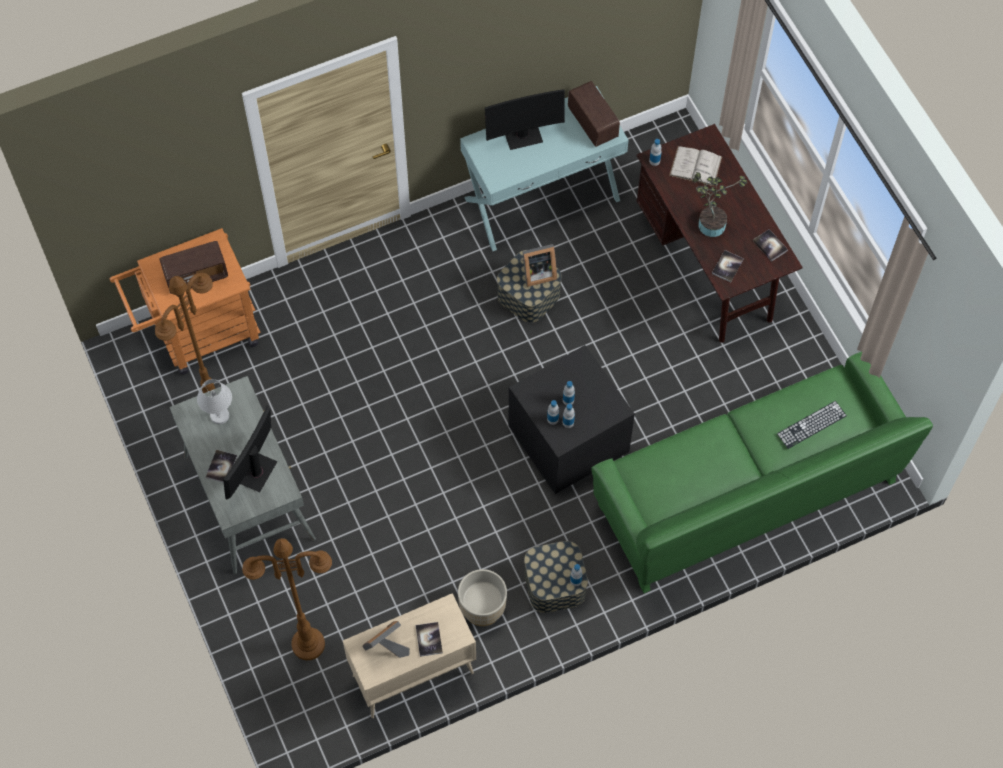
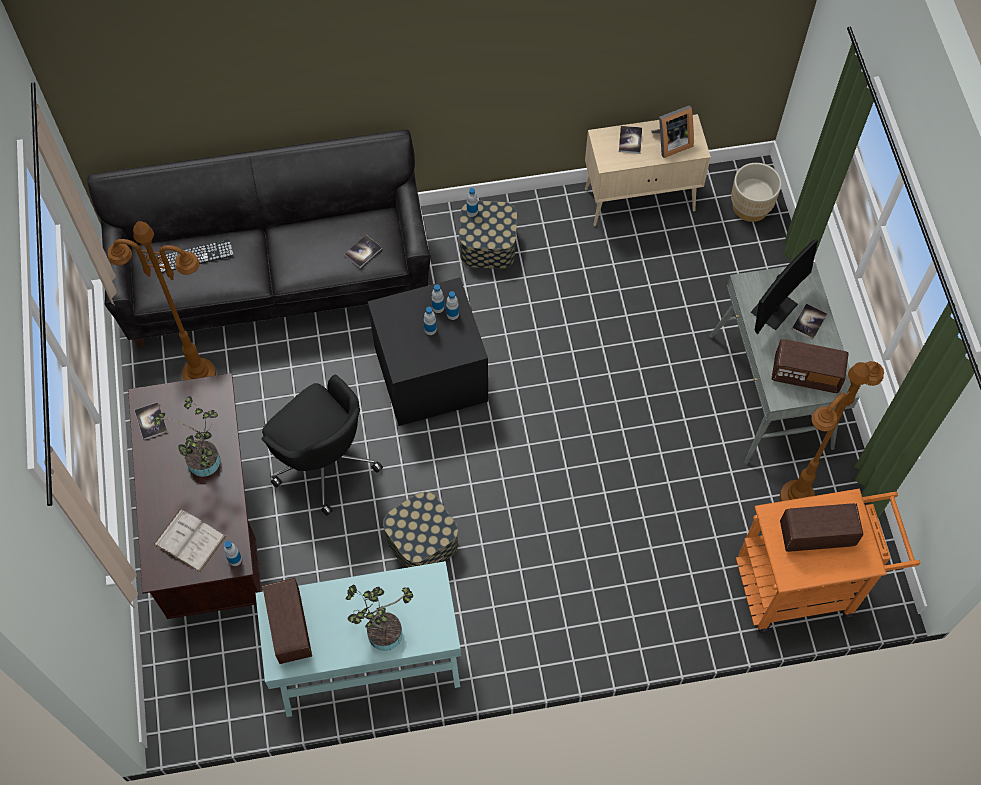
camera: 165 degrees left, 0 degrees up
(219, 415) = (805, 375): white table lamp -> radio
(307, 644) = (732, 245): brown floor lamp -> brown floor lamp (199, 374)
(482, 608) = (562, 239): beige planter -> beige planter (750, 206)
(523, 135) = (381, 631): monitor -> potted plant
(537, 273) = (409, 529): picture frame -> none
(635, 340) = (324, 460): none -> black office chair
(727, 266) = (208, 409): book -> book (363, 252)
(747, 493) = (276, 281): green sofa -> black sofa

